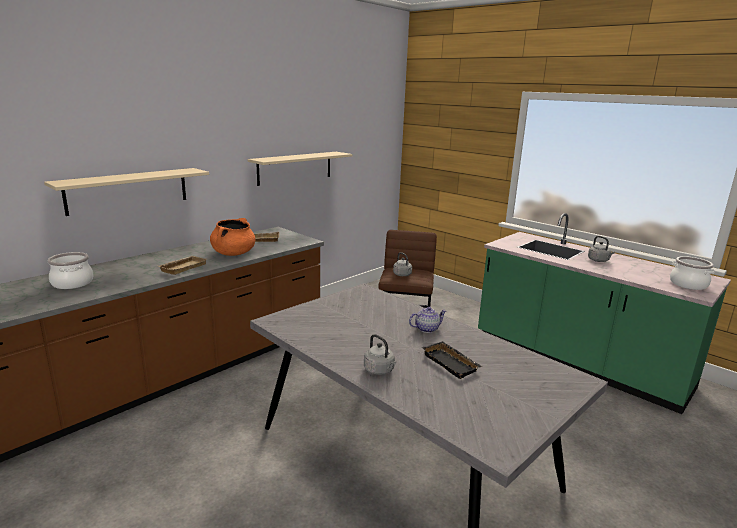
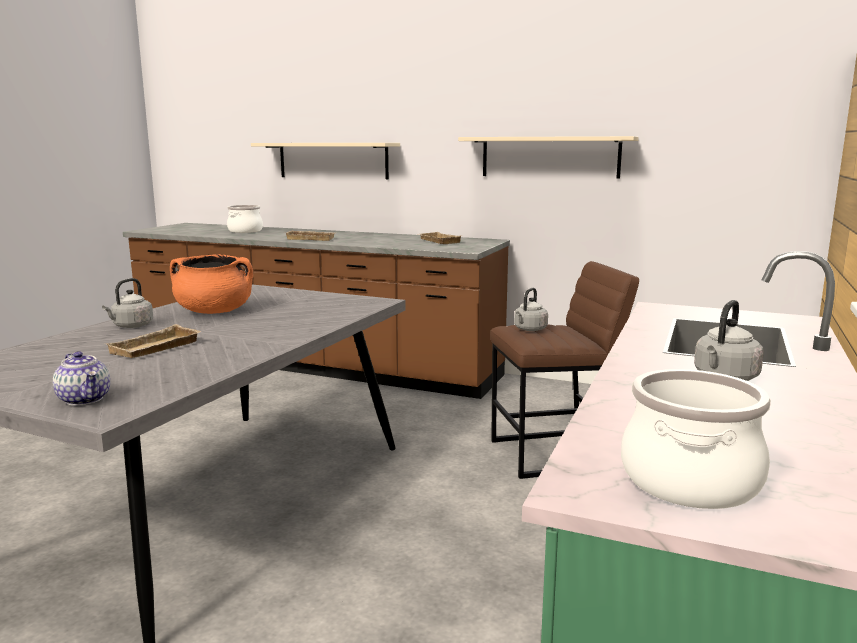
camera: 70 degrees right, 5 degrees down
(233, 253) = (375, 241): orange cooking pot -> orange cooking pot (214, 312)
(427, 329) = (263, 332): teapot -> teapot (85, 399)
(452, 363) = (156, 348): black tray -> beige tray

